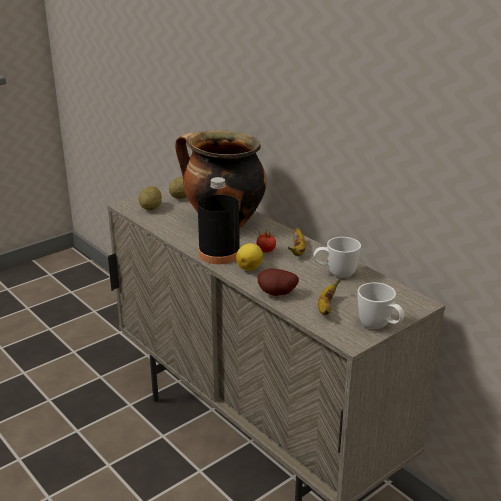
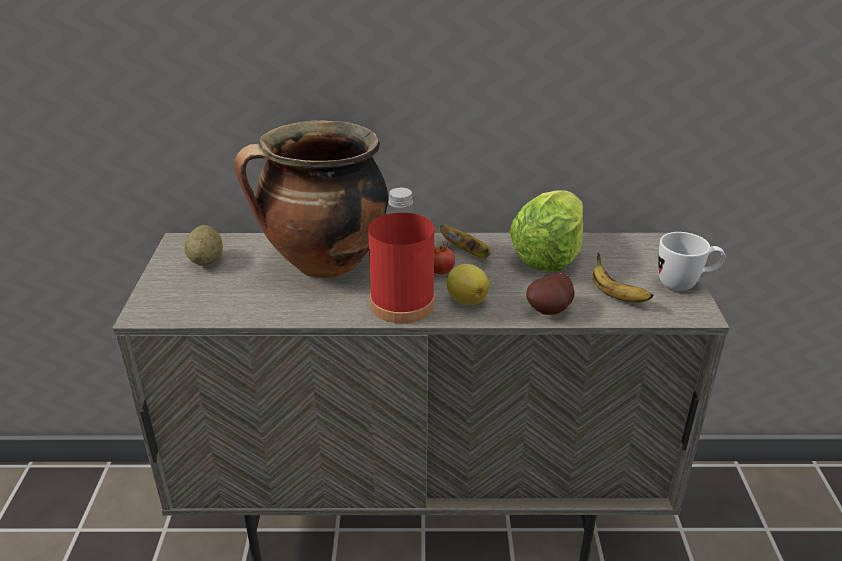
camera: 50 degrees left, 5 degrees up
(151, 208) = (193, 297): potato -> none
(219, 254) = (402, 304): black bottle -> red bottle
(335, 274) = (548, 256): white mug -> lettuce

